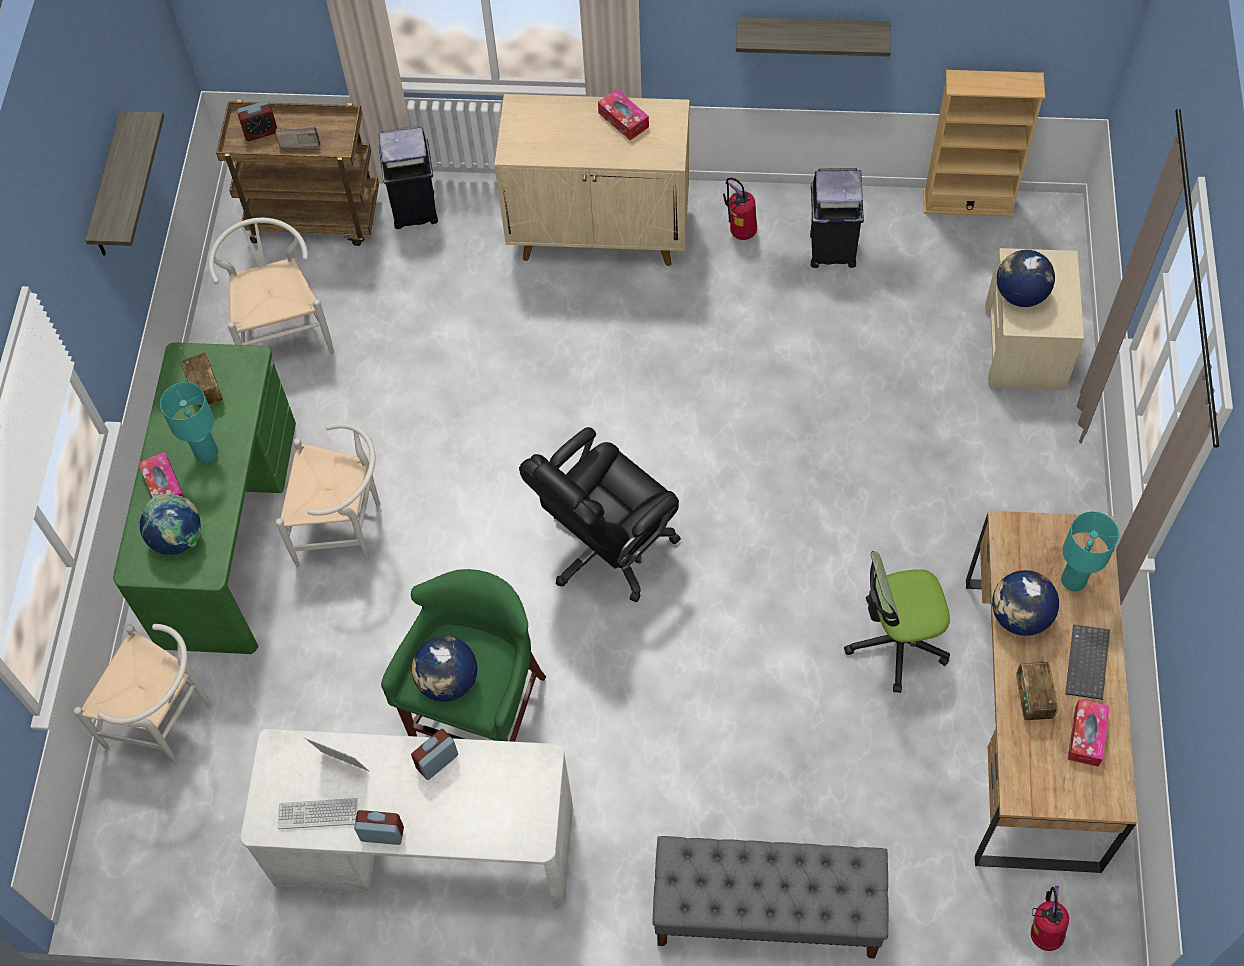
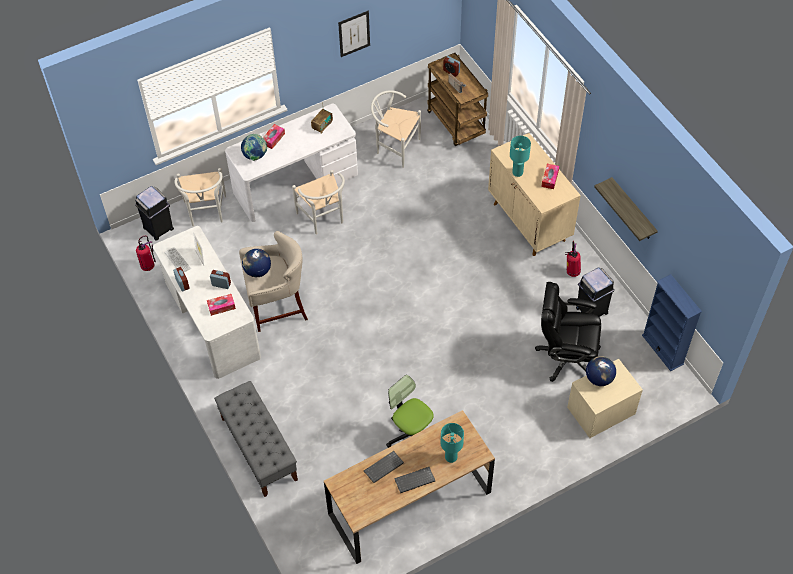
camera: 55 degrees right, 5 degrees down
(109, 189) = (354, 33): shelf -> picture
(207, 453) = (296, 142): turquoise table lamp -> turquoise table lamp (517, 173)
(227, 531) = (295, 183): green desk -> white desk
(284, 333) = (394, 147): white chair -> white chair turned 105 degrees counterclockwise
(415, 209) = (488, 153): black trash can -> black trash can (158, 229)
(481, 713) = (277, 307): green stool -> beige stool
(607, 548) = (379, 309): black office chair -> black office chair (566, 356)
(968, 203) = (662, 349): beige bookcase -> blue bookcase
(1019, 617) = (419, 445): globe -> none
(1033, 699) = (383, 468): radio -> keyboard
(1043, 933) = (314, 554): fire extinguisher -> fire extinguisher (148, 266)
(1086, 736) = (380, 495): tissue box -> tissue box (221, 307)

